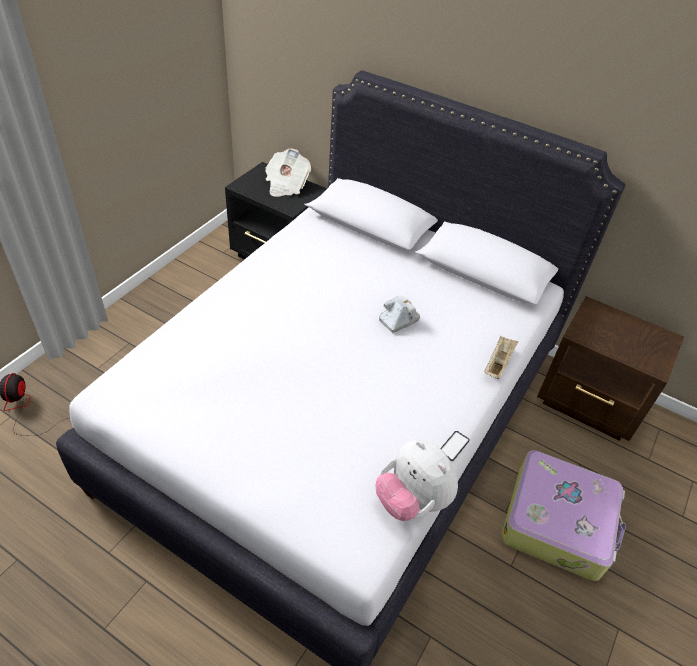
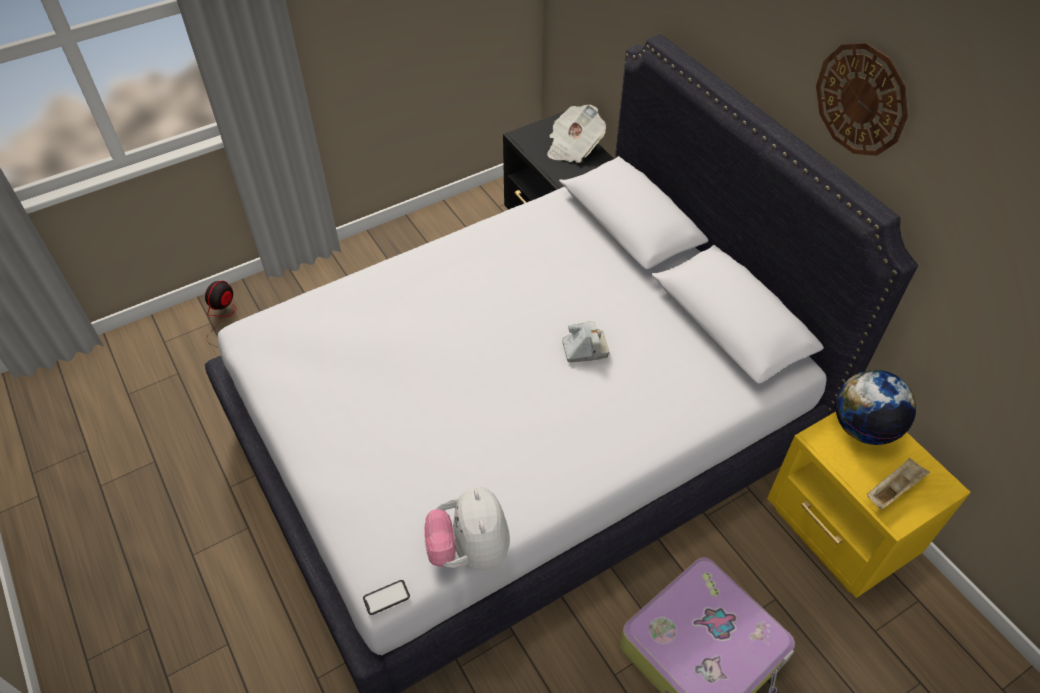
camera: 30 degrees right, 5 degrees up
(453, 446) = (552, 512): phone -> phone (386, 597)
(498, 363) = (669, 438): beige tray -> beige tray (893, 489)
(559, 74) = (861, 99): none -> wall clock
(589, 404) = (839, 534): brown nightstand -> yellow nightstand
(599, 317) = (863, 427): none -> globe

